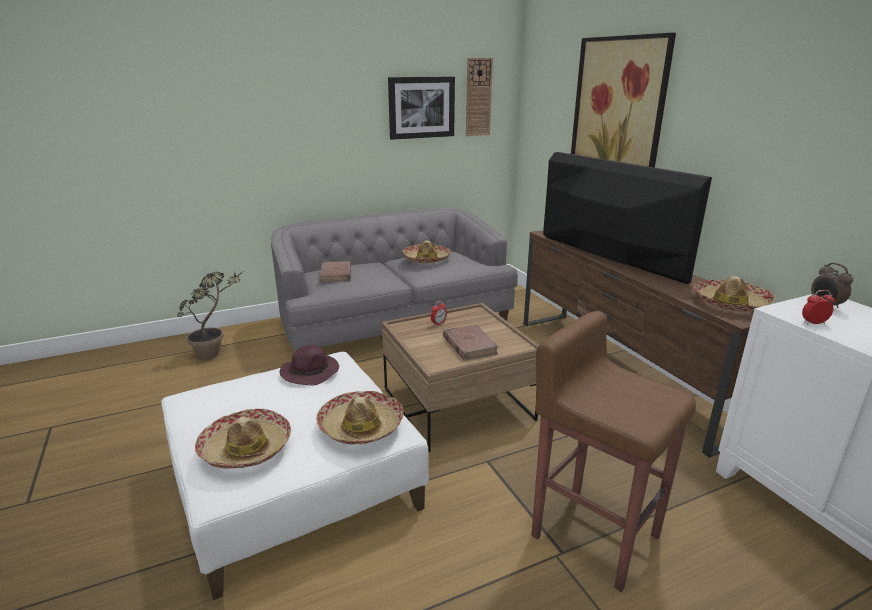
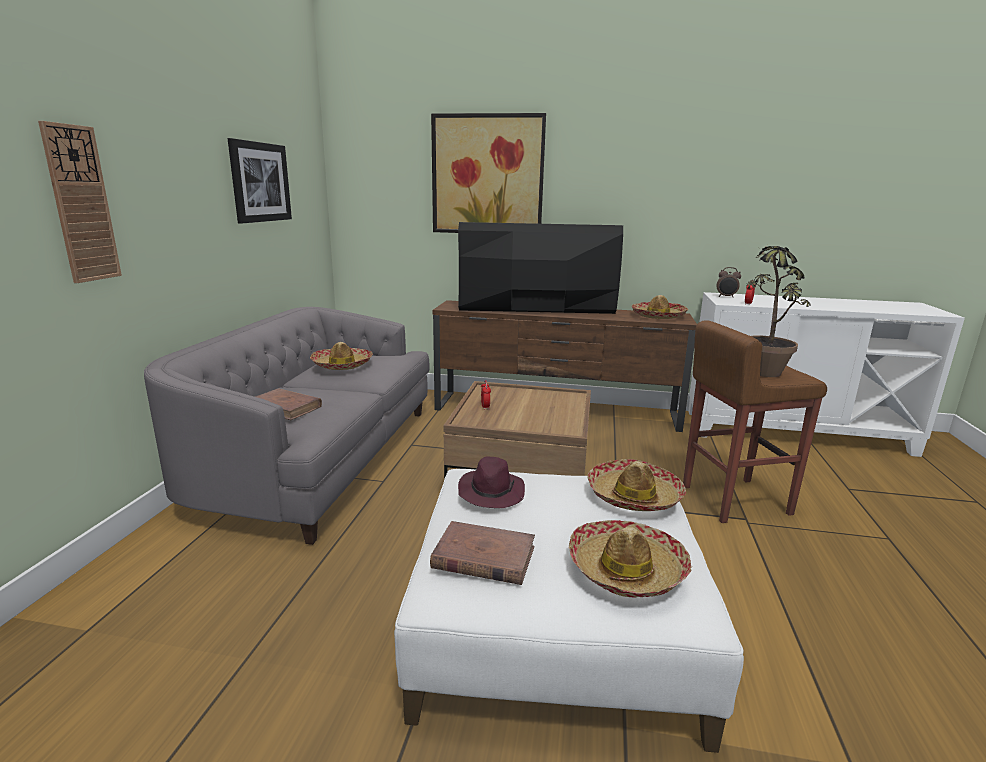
camera: 55 degrees left, 5 degrees down
(217, 353) = (142, 608): potted plant -> potted plant (761, 369)
(469, 345) = (546, 409): brown book -> brown book (483, 557)
(478, 97) = (301, 173): wall clock -> wall clock (81, 204)

